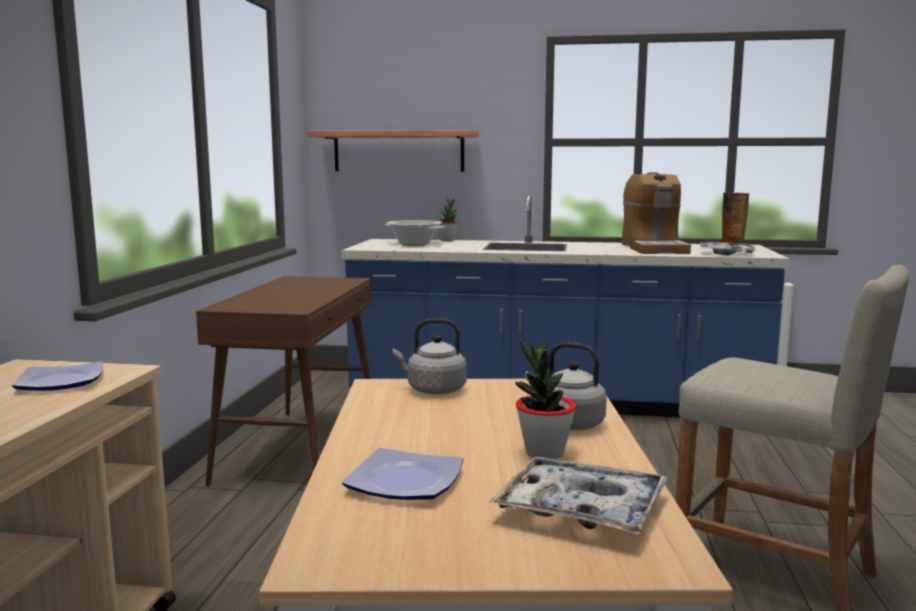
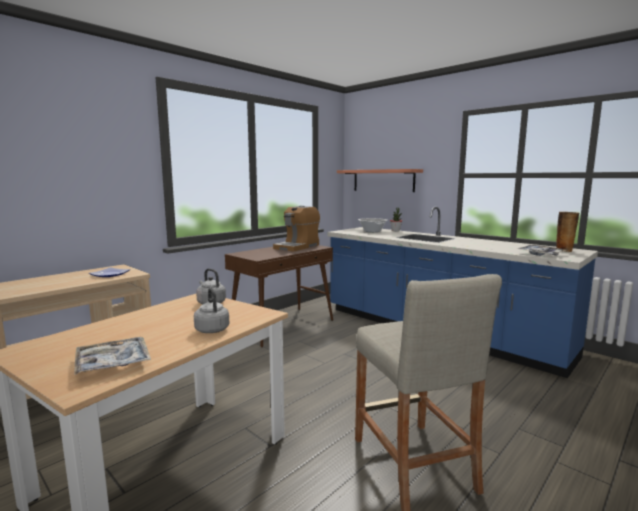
camera: 35 degrees right, 0 degrees up
(406, 483) = (100, 335): plate -> none
(544, 453) = (168, 338): potted plant -> none
(653, 248) = (501, 246): coffee machine -> coffee machine (297, 247)

